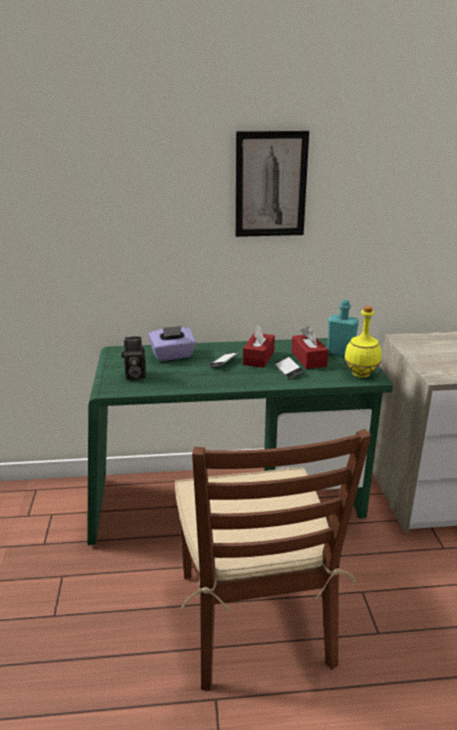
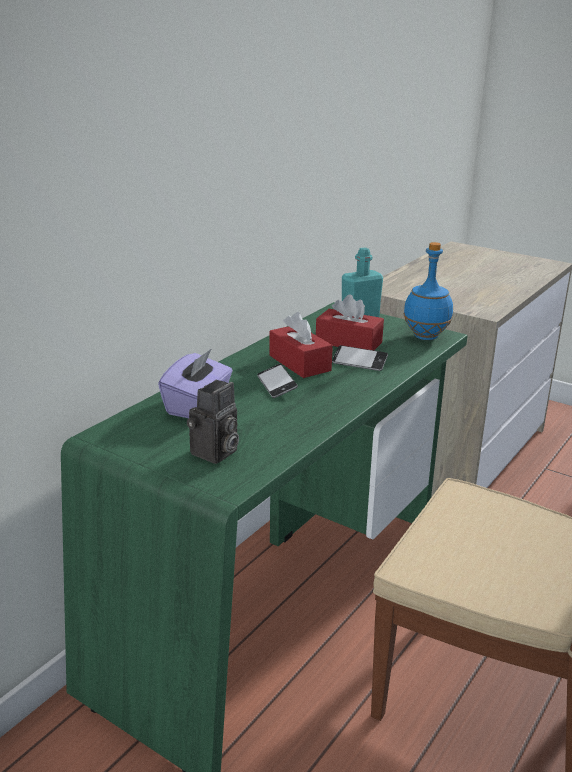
camera: 50 degrees left, 0 degrees up
(270, 185) = (249, 95): picture -> none
(360, 374) = (425, 337): yellow bottle -> blue bottle

